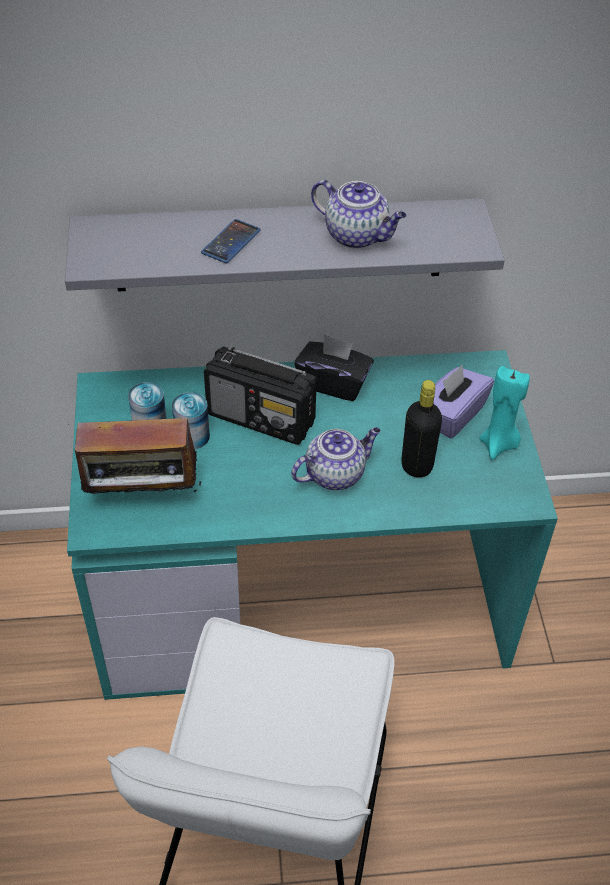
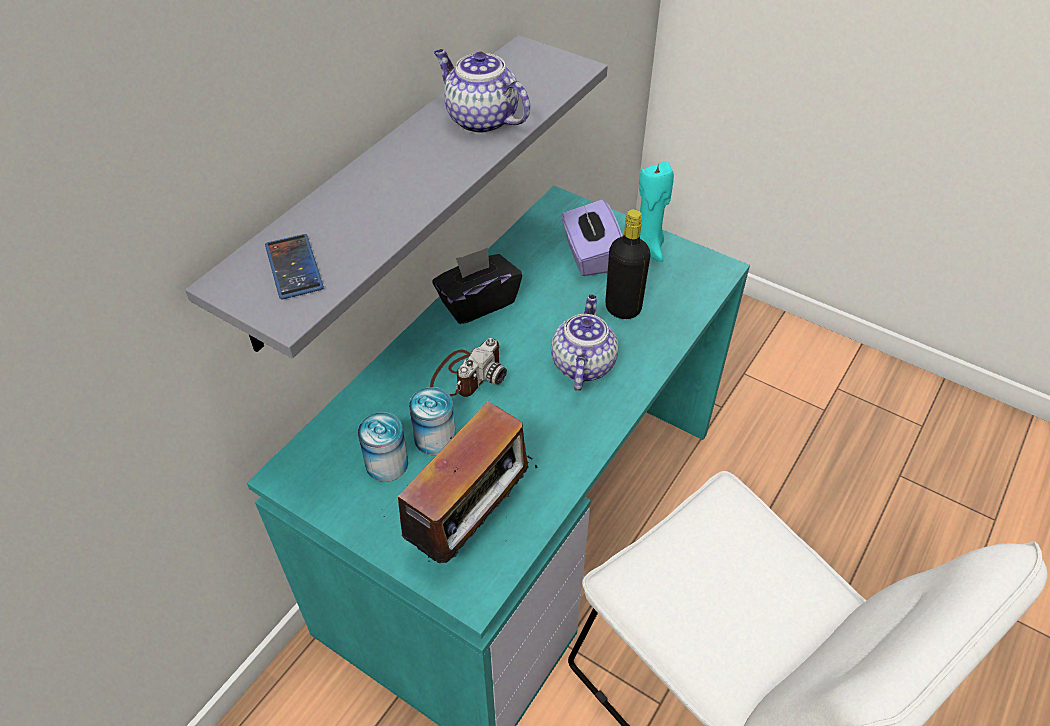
camera: 50 degrees left, 0 degrees up
(231, 242) = (388, 196): phone -> phone (294, 267)
(262, 418) = (467, 374): radio -> camera
(357, 236) = (480, 119): teapot -> teapot turned 120 degrees counterclockwise

